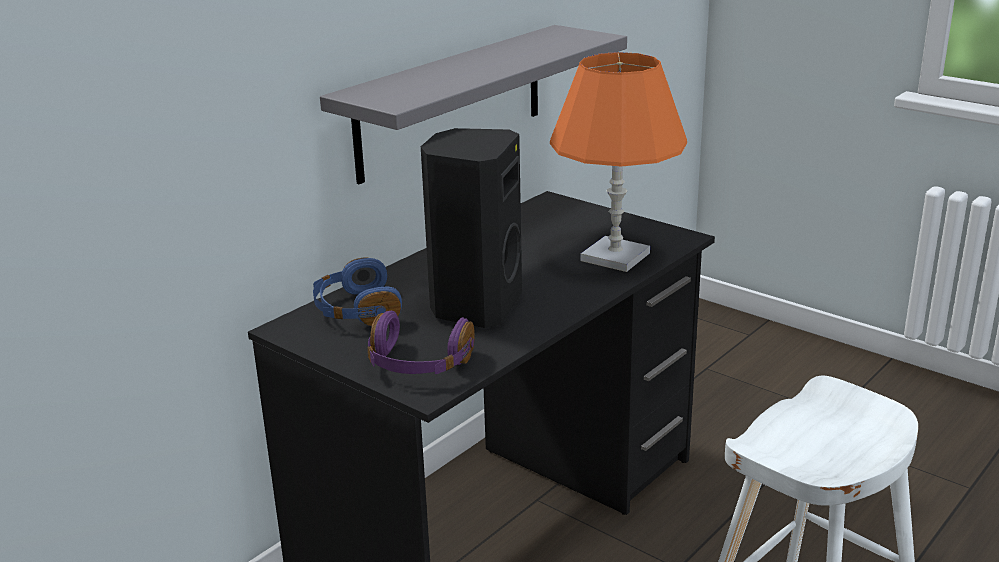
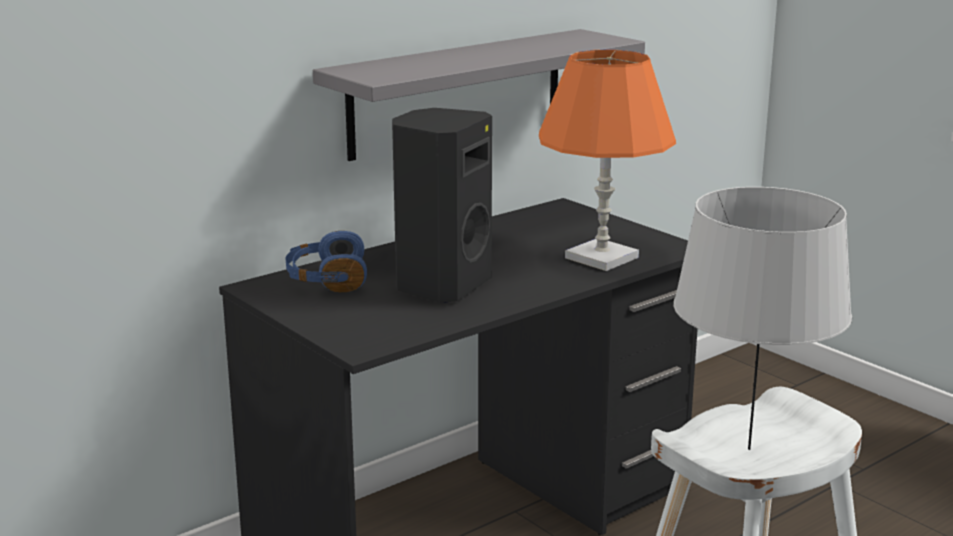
camera: 10 degrees right, 5 degrees down
(418, 365) = (363, 326): purple headphones -> none
(821, 449) = (749, 449): none -> grey table lamp

